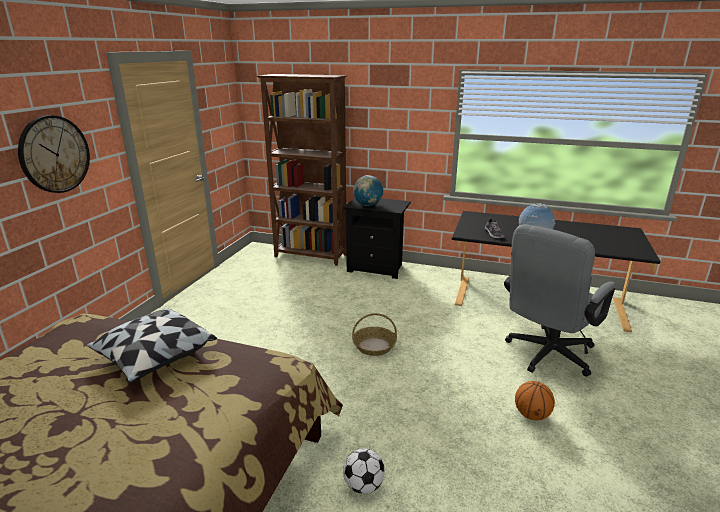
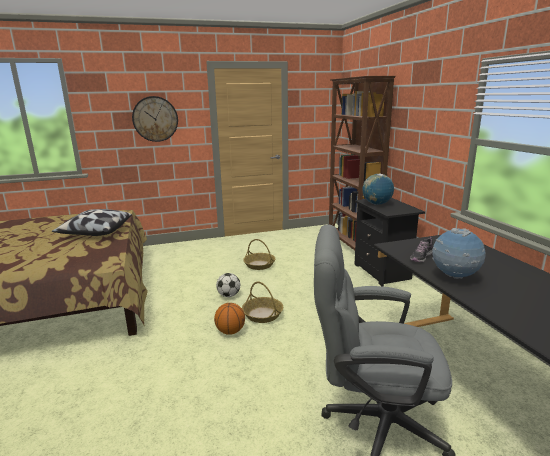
camera: 55 degrees right, 5 degrees down
(275, 311) = (259, 265): none -> basket
(363, 485) = (95, 370): football -> football (229, 295)
(531, 415) = (246, 438): basketball -> basketball (230, 331)

